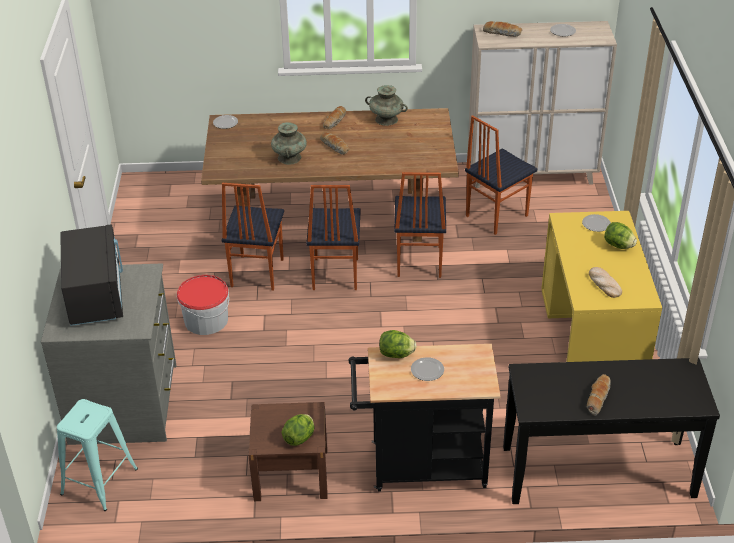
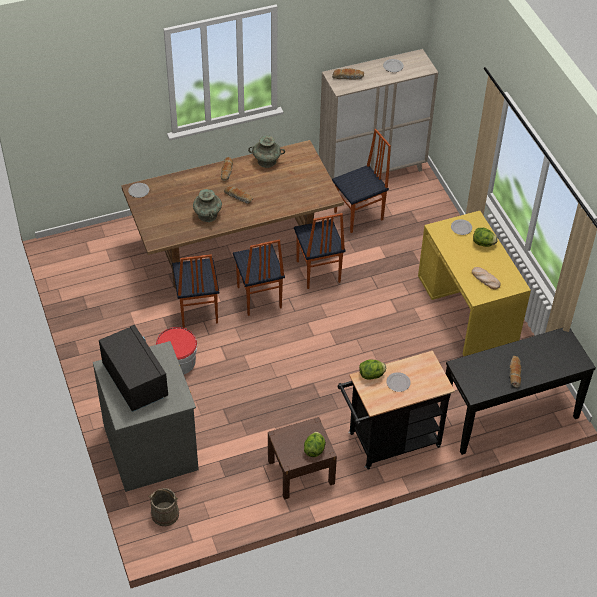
camera: 20 degrees left, 10 degrees up
(99, 481) = (165, 514): turquoise stool -> beige bucket
(495, 215) = (359, 216): chair -> chair turned 150 degrees counterclockwise

